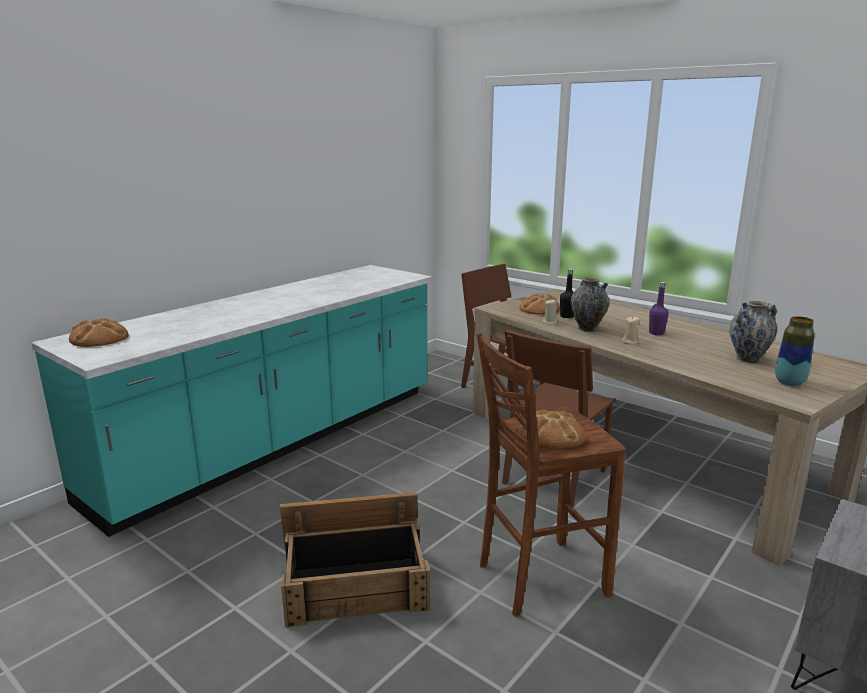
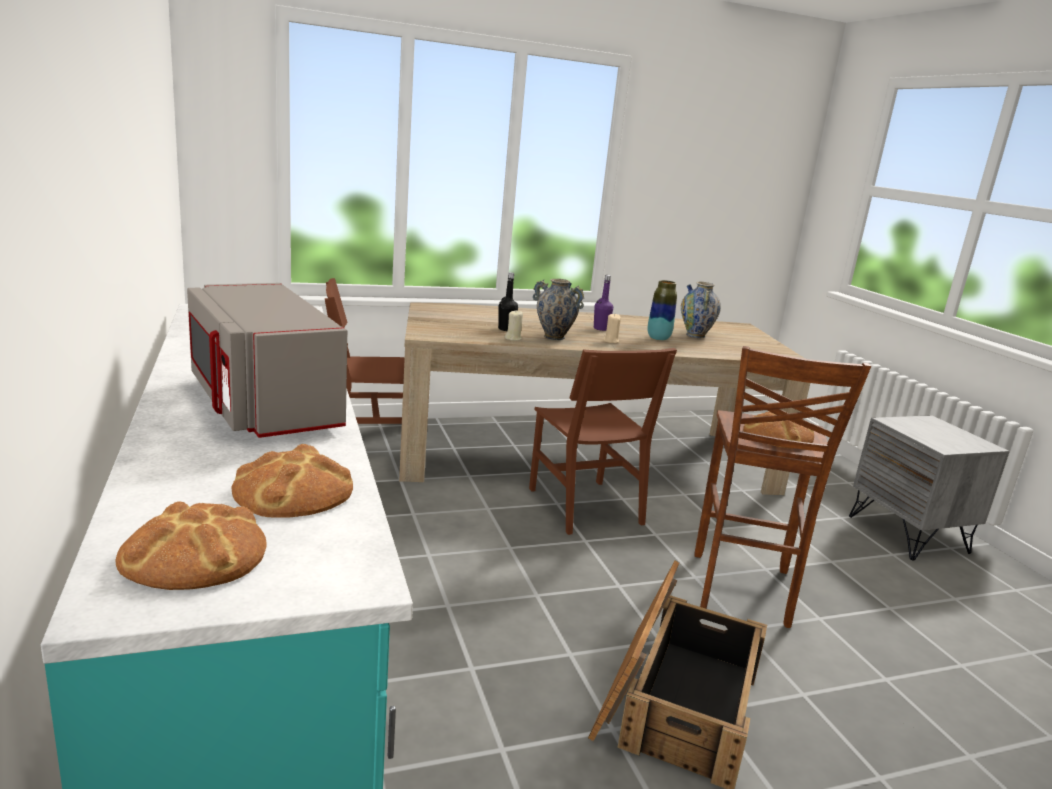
camera: 60 degrees left, 0 degrees up
(255, 308) = (261, 404): none -> grey microwave
(540, 309) = (465, 327): bread -> bread (294, 490)
(789, 383) = (753, 346): vase -> vase (658, 338)

